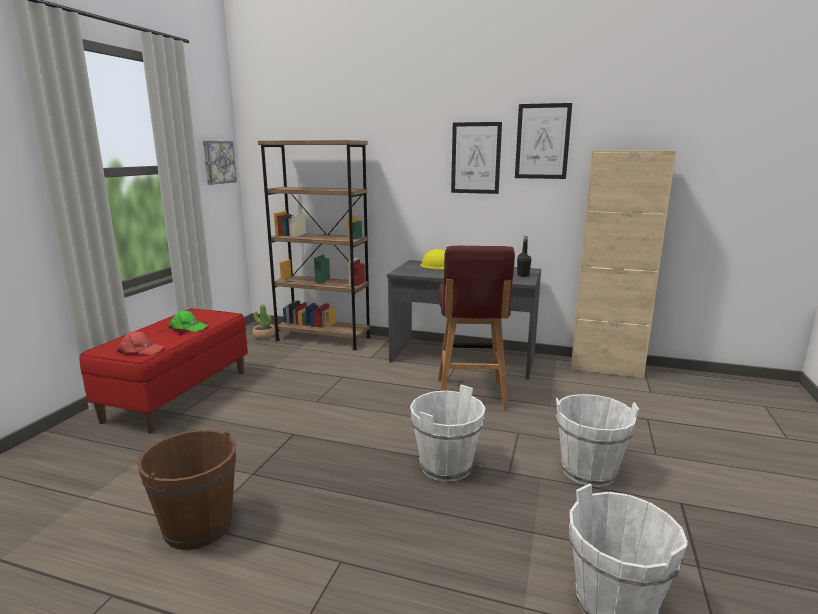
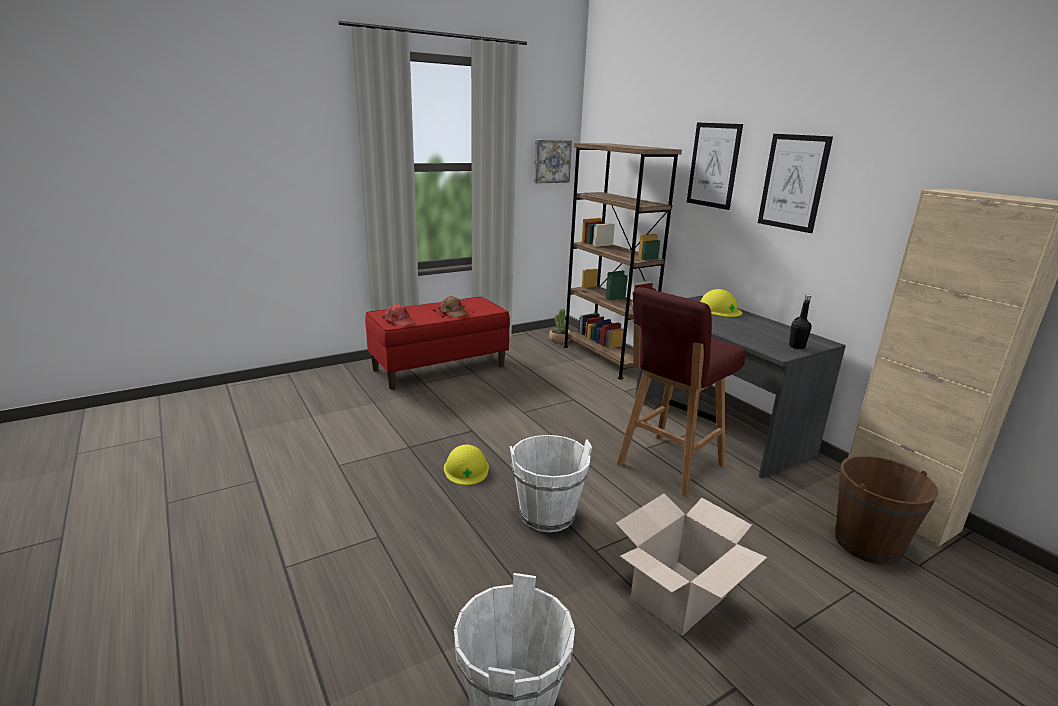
camera: 40 degrees right, 5 degrees up
(188, 327) = (453, 312): green cap -> brown cap
(198, 526) = (338, 465): brown bucket -> brown bucket (867, 544)
(334, 465) = (466, 469): none -> yellow hard hat
(542, 141) = (882, 168): picture -> picture (713, 165)
(588, 471) = (678, 596): white bucket -> cardboard box

